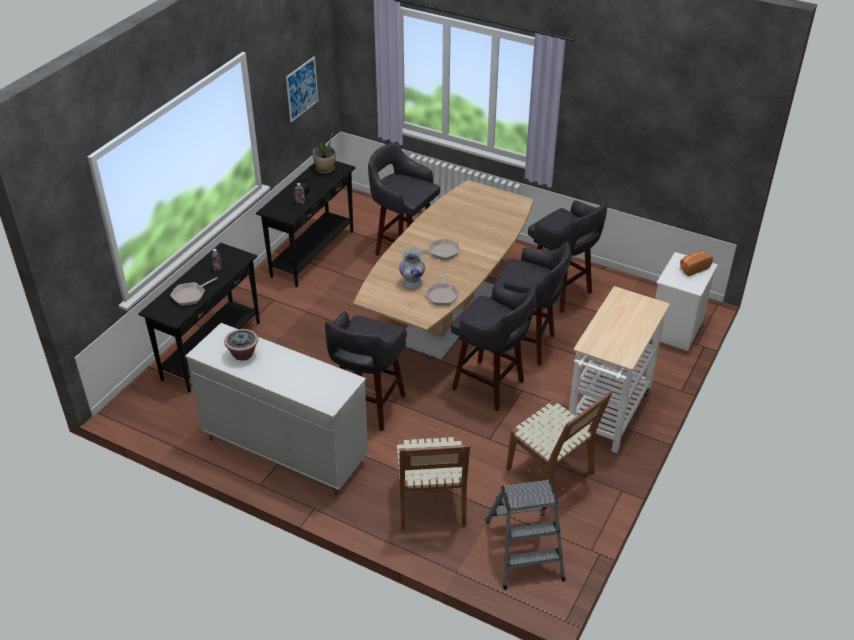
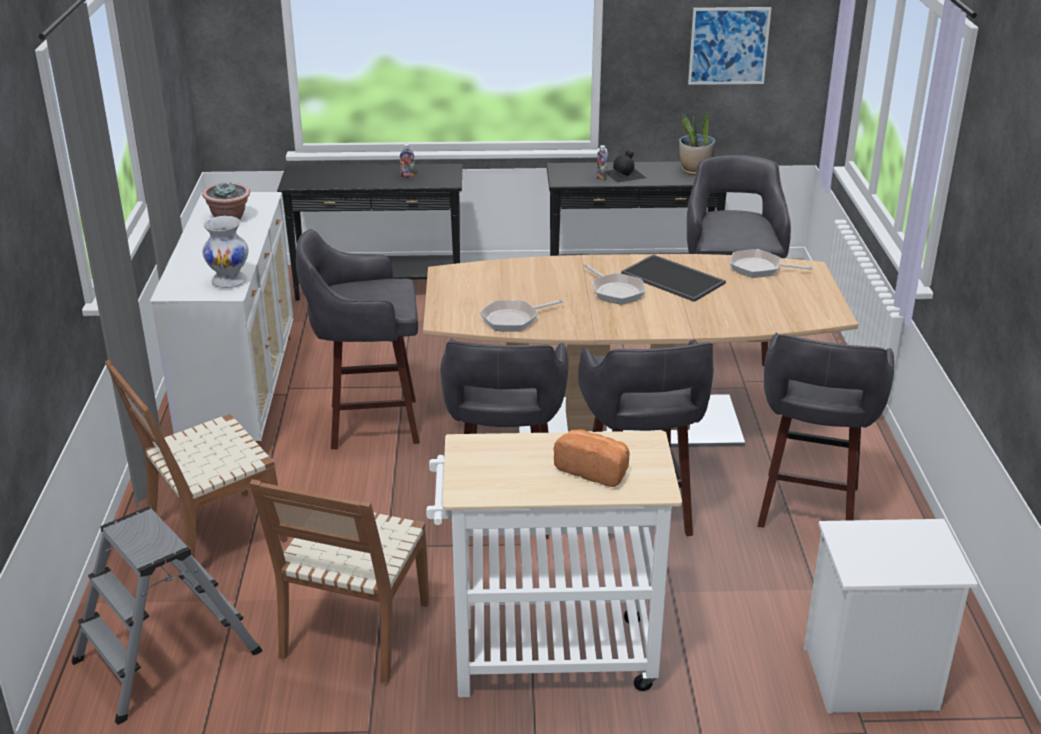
camera: 60 degrees right, 10 degrees down
(191, 295) = (343, 178): frying pan -> frying pan (759, 268)
(412, 283) = (516, 291): white vase -> white vase (230, 281)
(444, 229) = (674, 278): none -> tray
(693, 268) = (920, 554): bread -> bread (594, 470)

